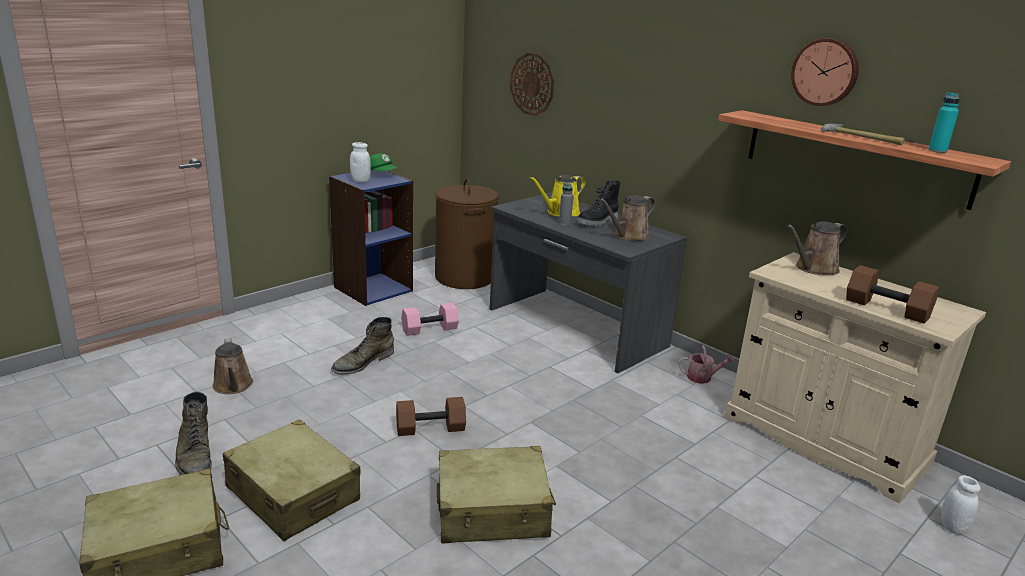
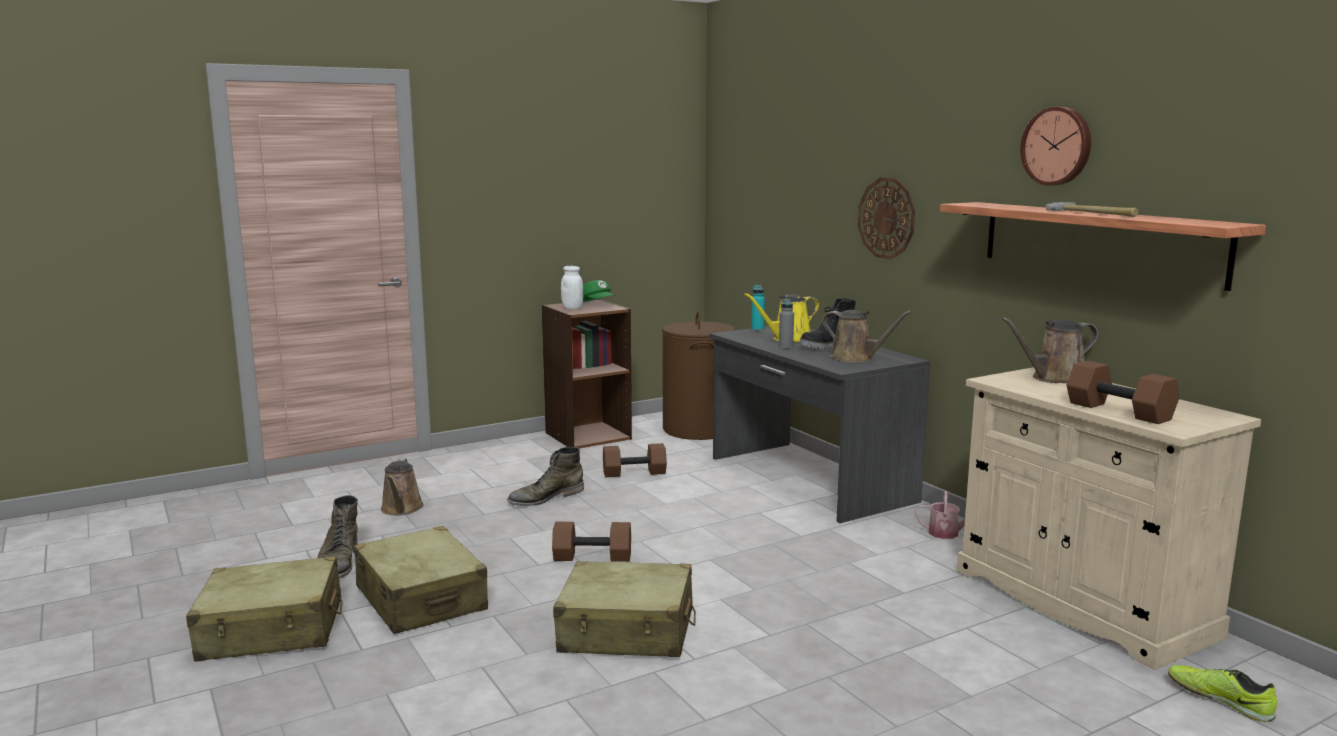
camera: 15 degrees right, 10 degrees down
(373, 289) = (587, 435): blue bookcase -> brown bookcase
(430, 329) = (635, 472): pink dumbbell -> brown dumbbell
(532, 84) = (770, 201): wall clock -> wall clock (886, 218)
(628, 236) = (856, 358): brown watering can -> brown watering can turned 120 degrees counterclockwise
(937, 151) = (1175, 219): turquoise bottle -> turquoise bottle (757, 329)
(952, 527) = (1219, 699): white jar -> shoe

